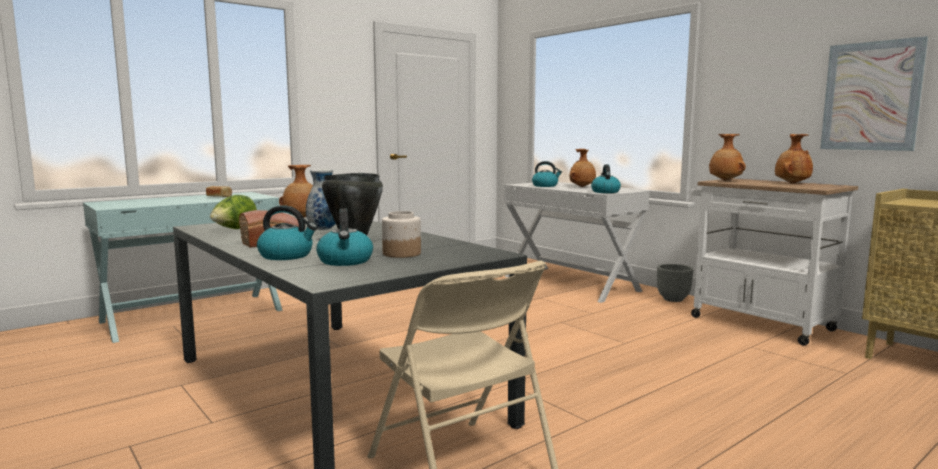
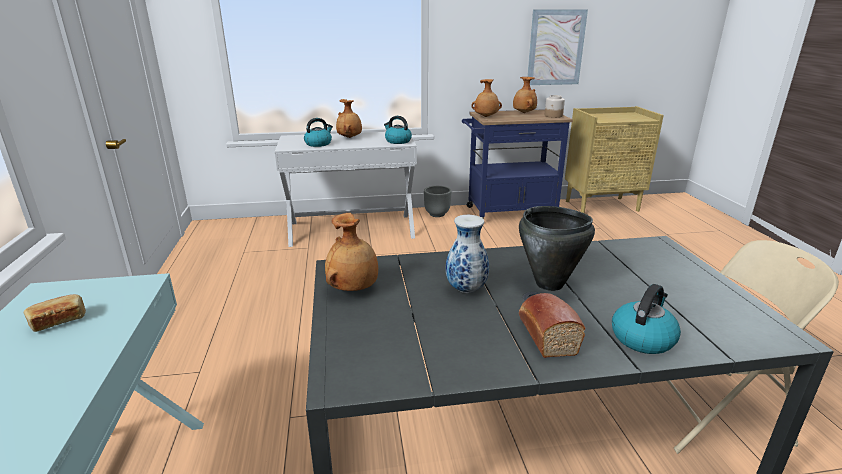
camera: 60 degrees left, 15 degrees up
(234, 229) = (410, 351): lettuce -> none
(345, 261) = (682, 310): kettle -> none
(401, 254) = (649, 278): jar -> jar (553, 116)
(757, 323) = (507, 213): white cart -> blue cart

